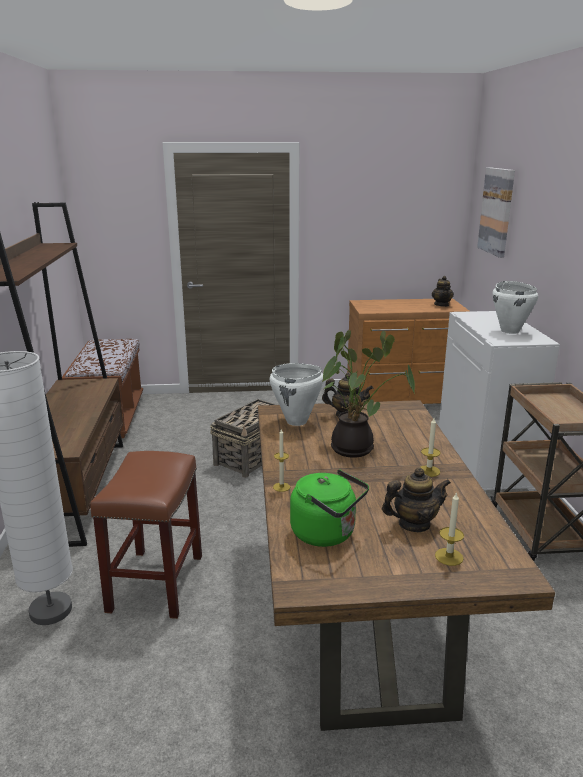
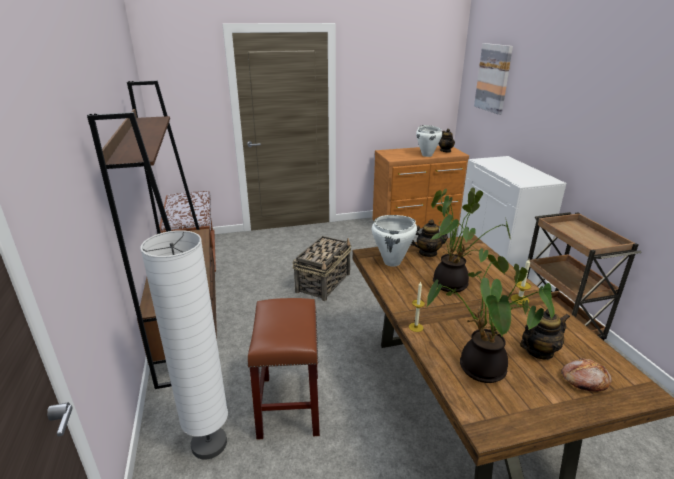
camera: 10 degrees left, 5 degrees up
(327, 534) = (478, 369): green kettle -> potted plant
(449, 557) = (584, 380): candle -> bread
(510, 331) = (523, 174): white cooking pot -> white cooking pot (427, 155)

